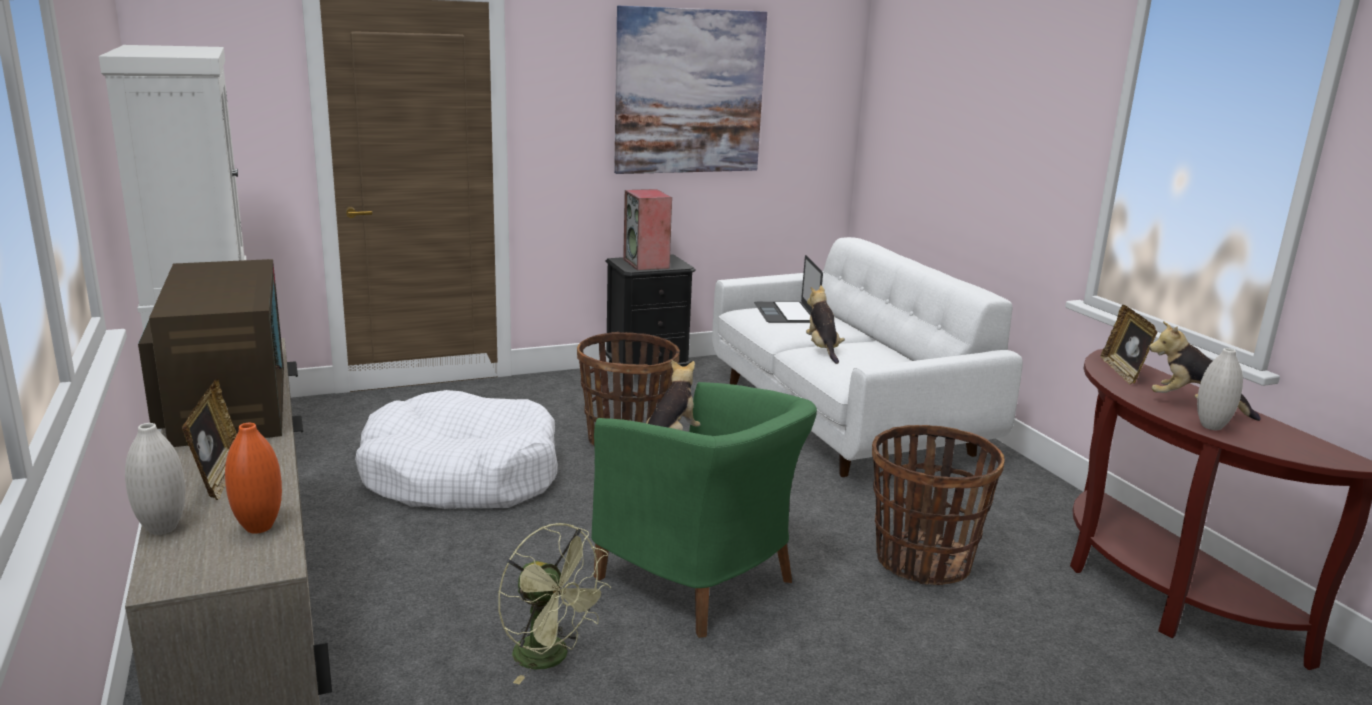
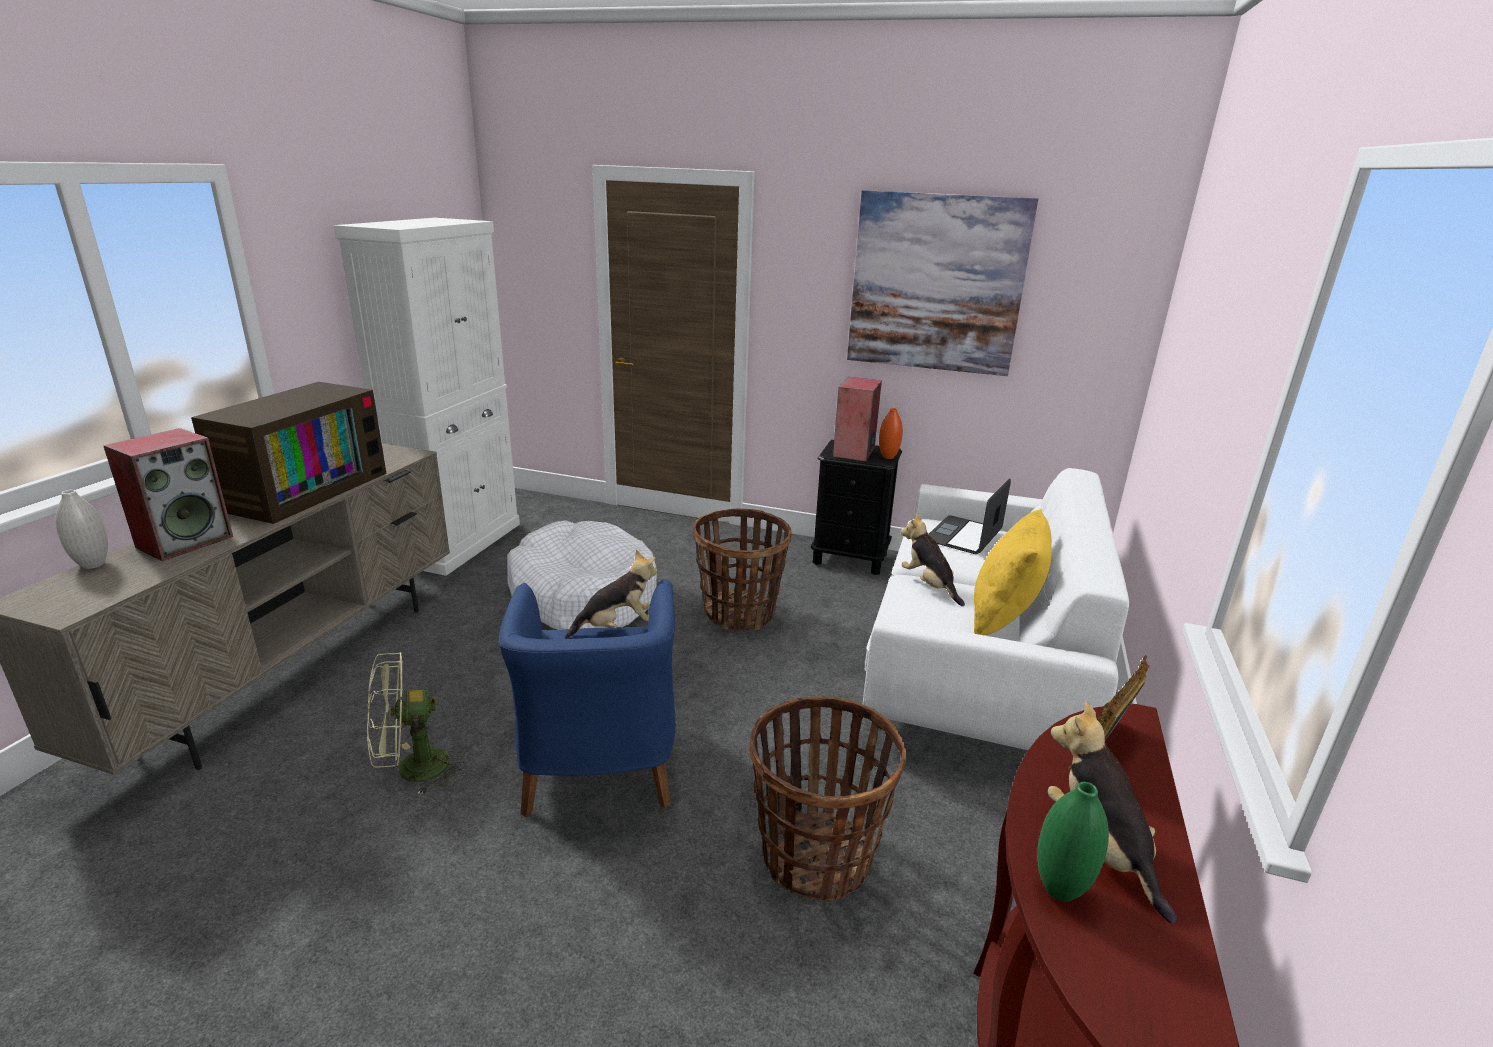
camera: 40 degrees right, 5 degrees up
(218, 478) = (185, 541): picture frame -> speaker
(259, 527) = (121, 584): orange vase -> orange vase (888, 457)
(551, 658) = (412, 770): green fan -> green fan turned 75 degrees clockwise
(701, 582) = (598, 766): green armchair -> blue armchair
(822, 349) = (929, 585): plush toy -> plush toy turned 60 degrees counterclockwise
(894, 354) = (1003, 616): none -> yellow pillow
(1211, 427) = (1059, 889): white vase -> green vase

